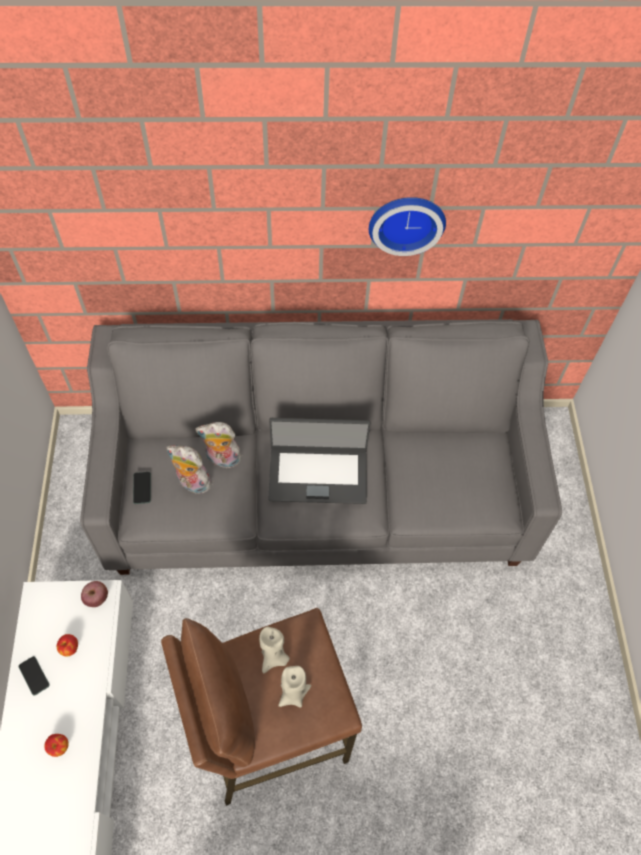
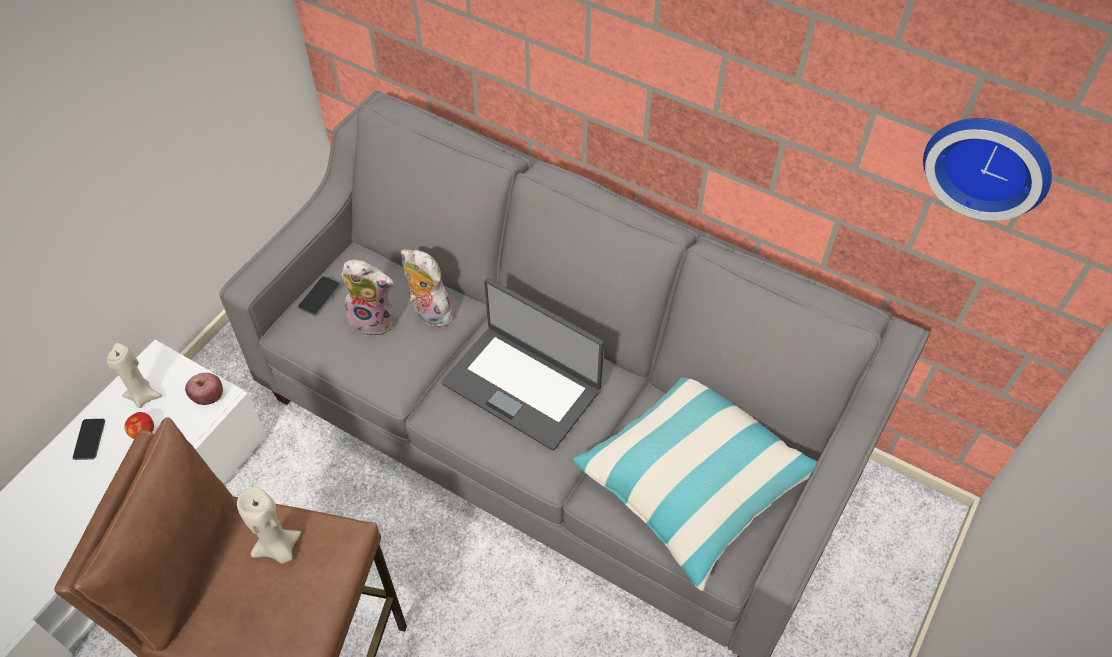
camera: 35 degrees right, 5 degrees down
(59, 747) = (54, 528): apple -> none
(192, 483) = (374, 319): plush toy -> plush toy turned 135 degrees clockwise
(293, 694) = (265, 603): beige candle -> beige candle (143, 395)
(406, 221) = (760, 89): wall clock -> wall clock (989, 162)
(454, 475) = (693, 480): none -> pillow

